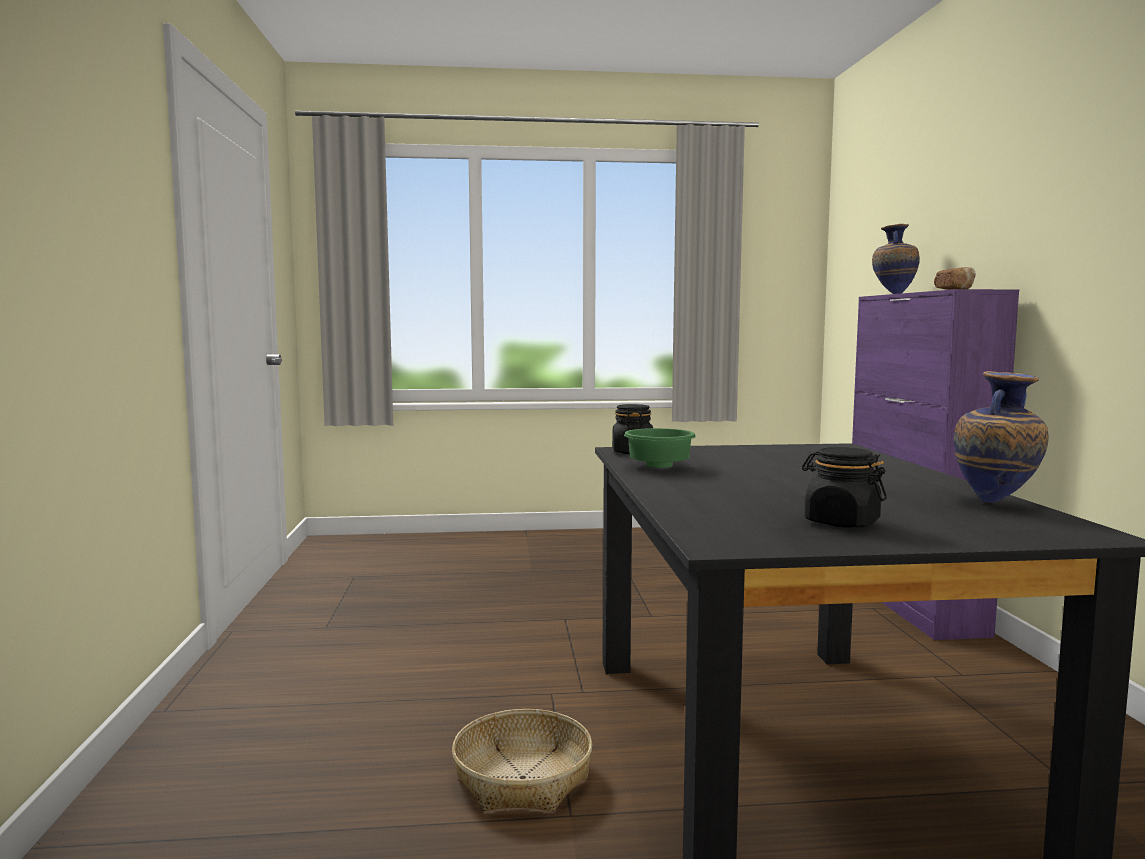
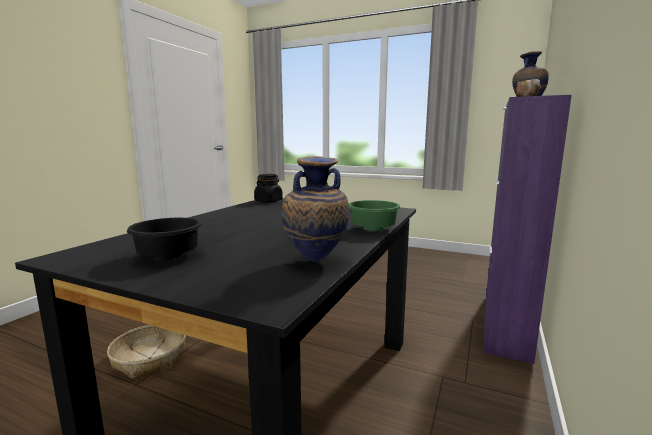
camera: 30 degrees right, 5 degrees up
(660, 466) = (244, 210): green bowl -> green bowl (374, 229)
(841, 522) = (170, 256): black jar -> black bowl

